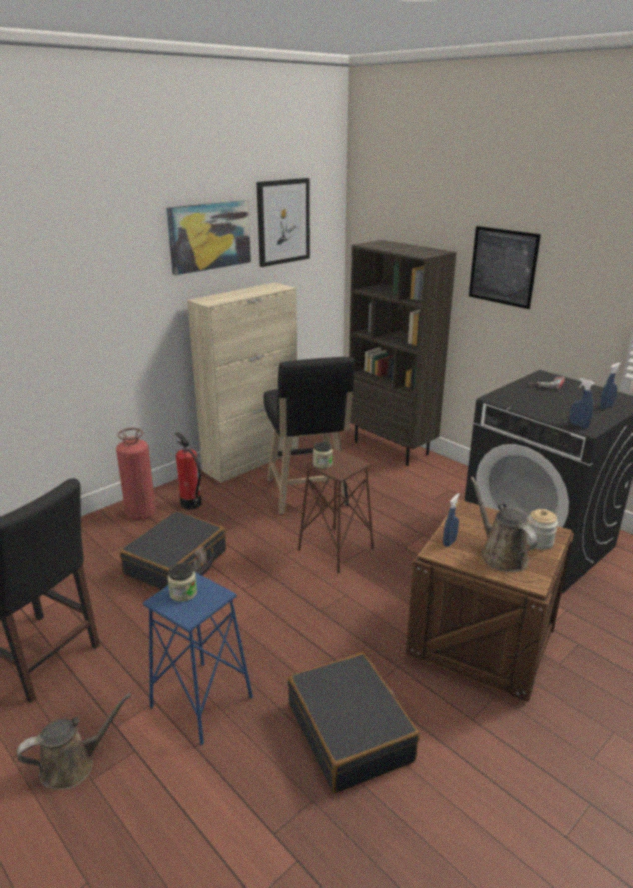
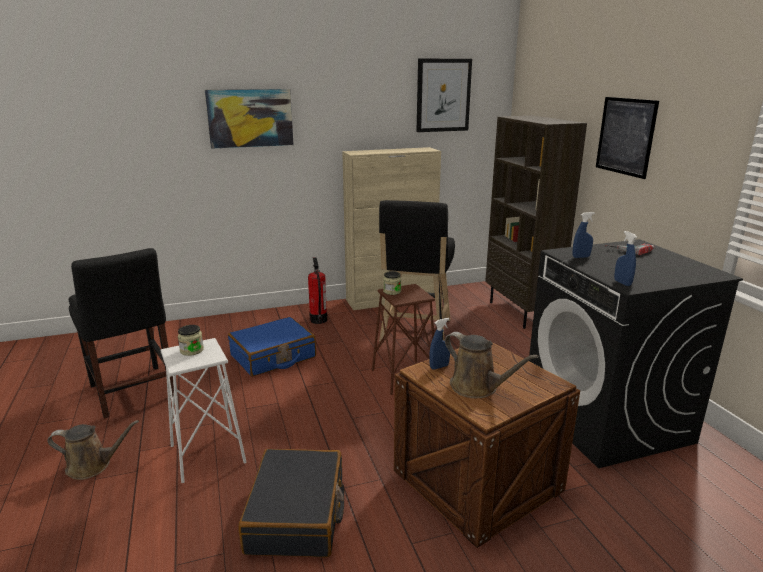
camera: 25 degrees right, 5 degrees down
(141, 514) = (277, 319): fire extinguisher -> none
(176, 563) = (273, 357): black suitcase -> blue suitcase
(202, 701) = (208, 454): blue stool -> white stool
(209, 236) = (368, 100): picture -> picture (250, 118)
(501, 555) = (477, 387): brown watering can -> brown watering can turned 135 degrees clockwise
(539, 542) = (528, 386): jar -> none
(606, 407) = (676, 274): blue spray bottle -> blue spray bottle (581, 257)

